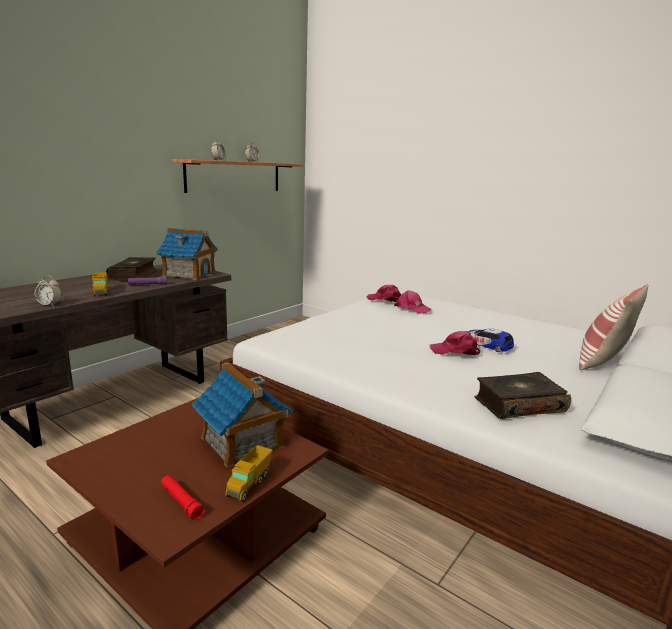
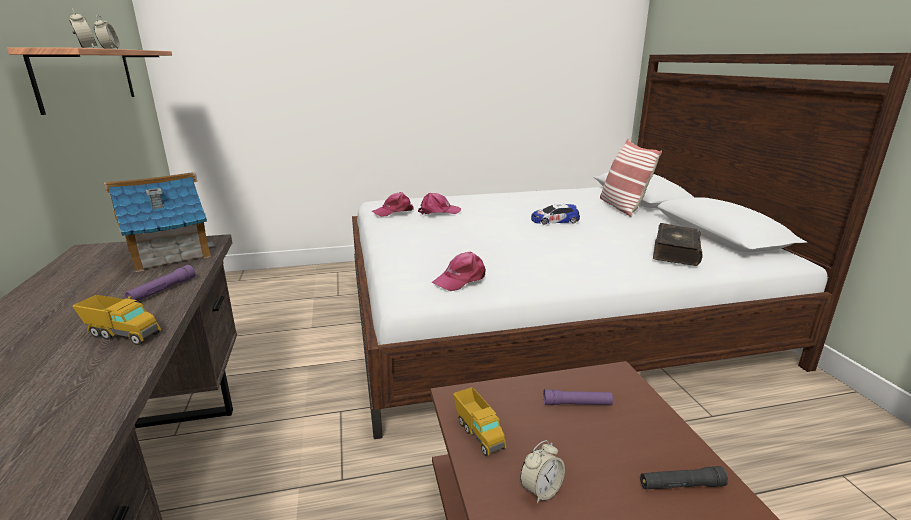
camera: 50 degrees left, 5 degrees up
(49, 304) = (101, 399): alarm clock -> alarm clock (541, 490)
(134, 275) = (79, 289): book -> none
(181, 502) = (681, 485): red flashlight -> black flashlight
(242, 442) = (577, 403): toy house -> purple flashlight
(249, 484) = (667, 427): toy truck -> toy truck (478, 433)
(455, 351) = (556, 233): pink cap -> pink cap (461, 279)

